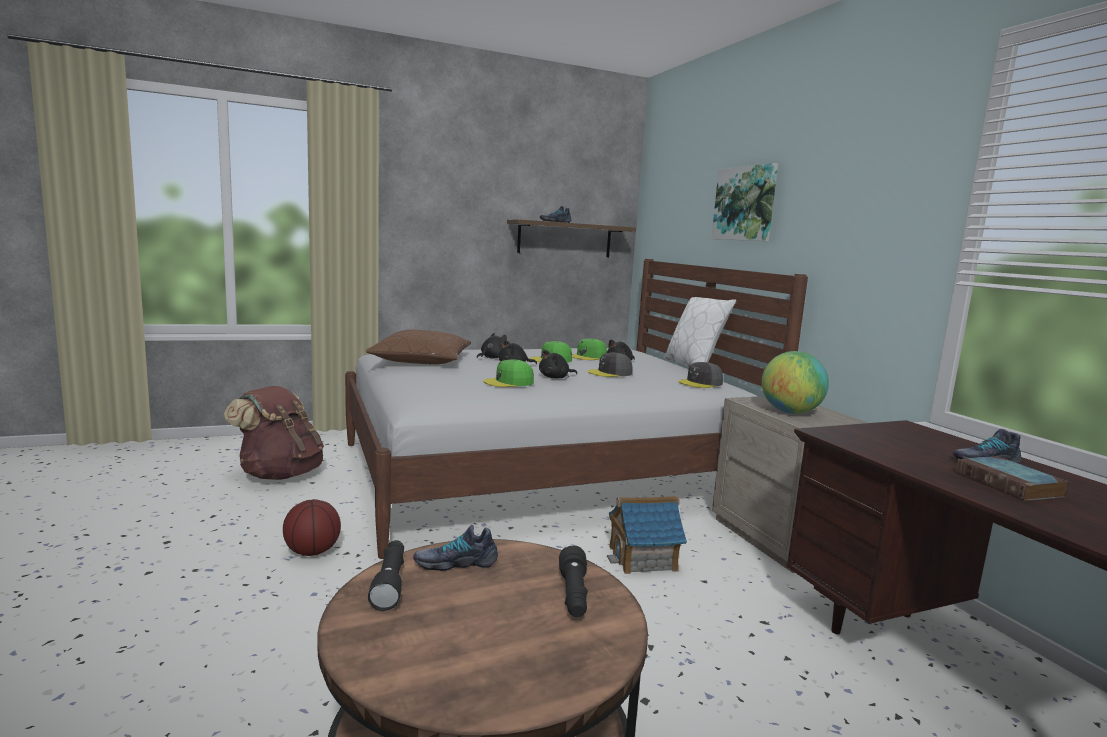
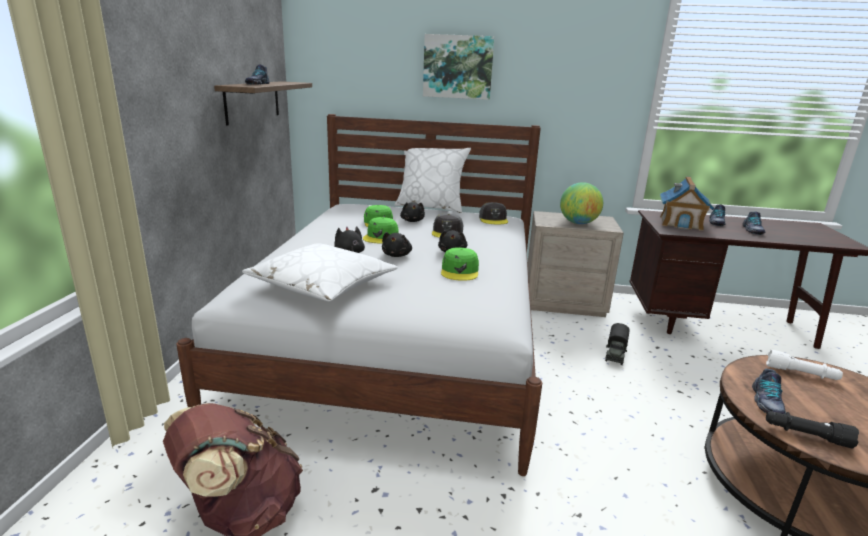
camera: 60 degrees left, 10 degrees up
(313, 552) = (491, 520): basketball -> none
(421, 360) = (323, 284): brown pillow -> white pillow
(573, 595) = (801, 373): black flashlight -> white flashlight
(643, 558) = (572, 354): toy house -> toy house (681, 223)
(688, 588) = (615, 354): none -> toy truck
(1010, 485) = (752, 230): book -> shoe

